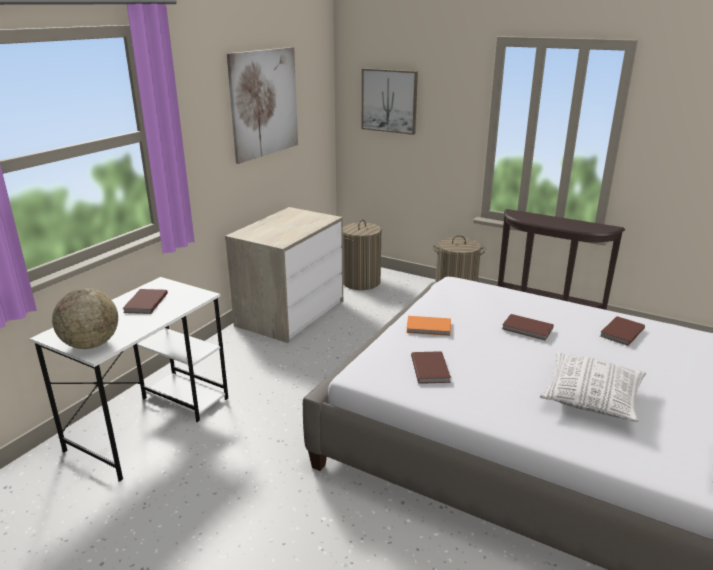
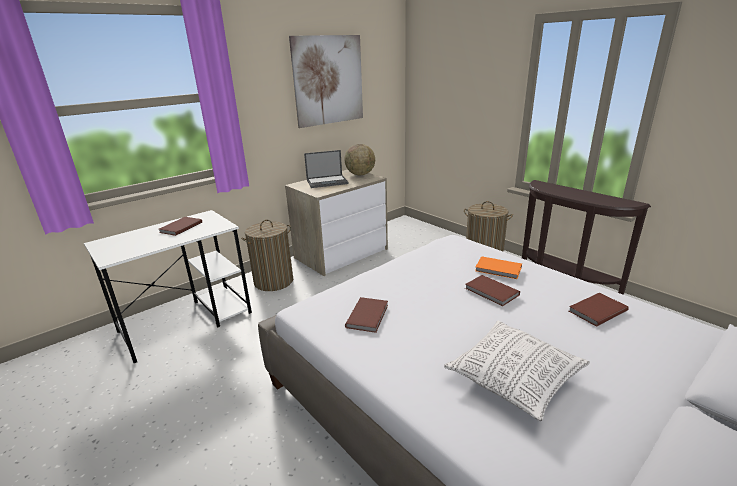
camera: 20 degrees right, 0 degrees up
(91, 344) = (113, 253): globe -> globe (360, 174)
(276, 227) = (327, 181): none -> laptop
(361, 282) = (411, 235): laundry basket -> laundry basket (273, 281)
(389, 101) = (444, 82): picture -> none
(429, 328) = (397, 277): orange book -> orange book (498, 269)

